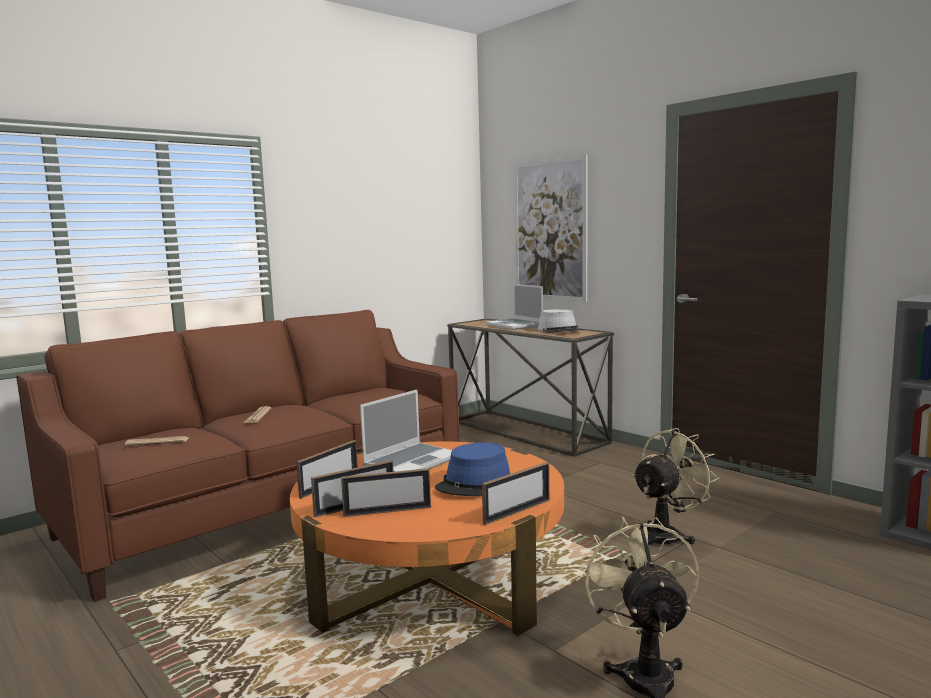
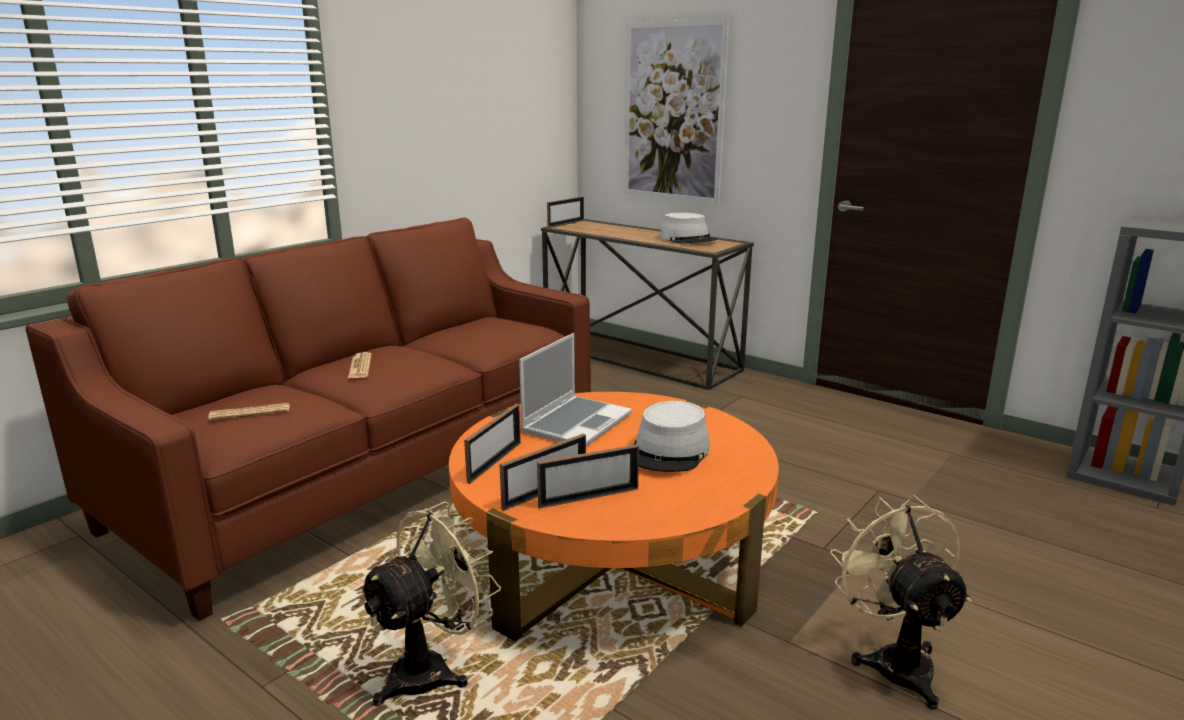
camera: 10 degrees left, 10 degrees up
(474, 483) = (669, 452): blue hat -> grey hat
(515, 325) = (628, 231): laptop -> none
(517, 511) = (742, 490): picture frame -> picture frame (566, 223)
(667, 536) = (852, 489): beige fan -> beige fan (432, 669)

